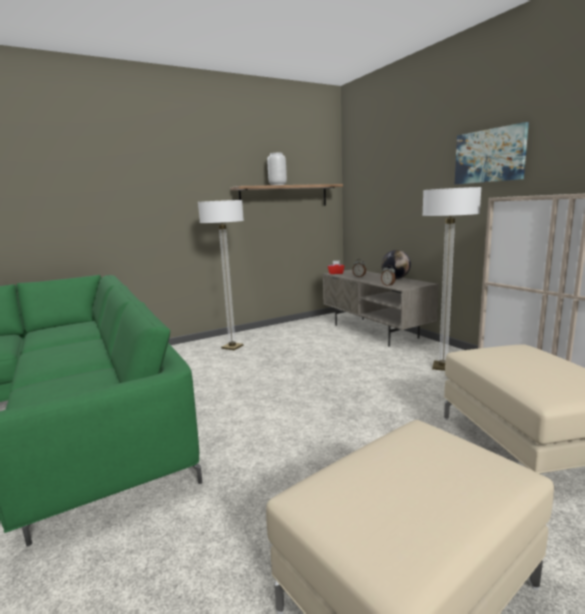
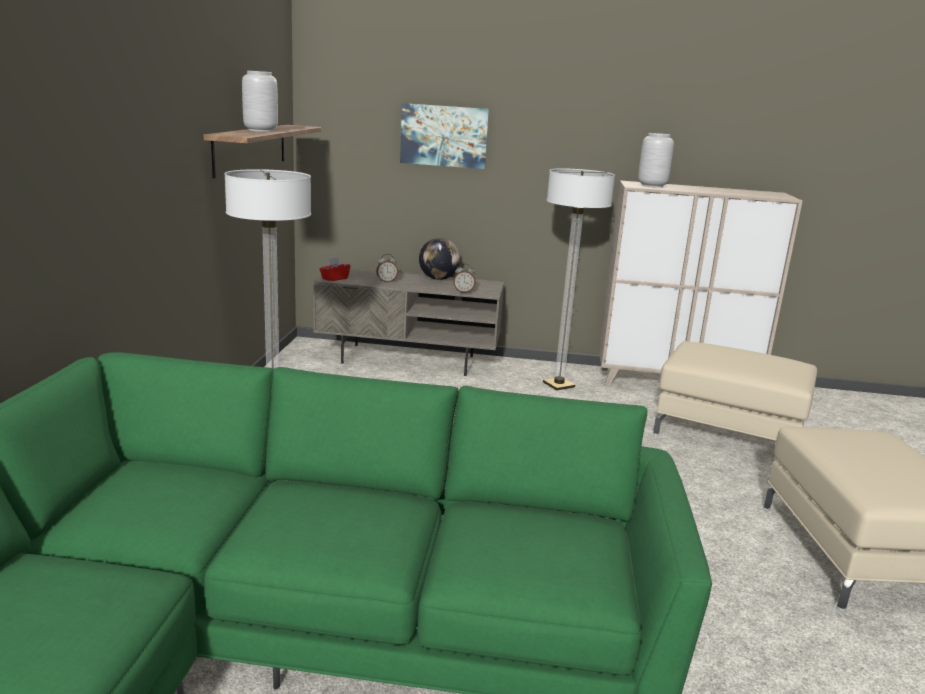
camera: 55 degrees left, 5 degrees up
(489, 156) = (578, 128): picture -> picture (444, 136)
(529, 195) = (652, 186): none -> grey vase

